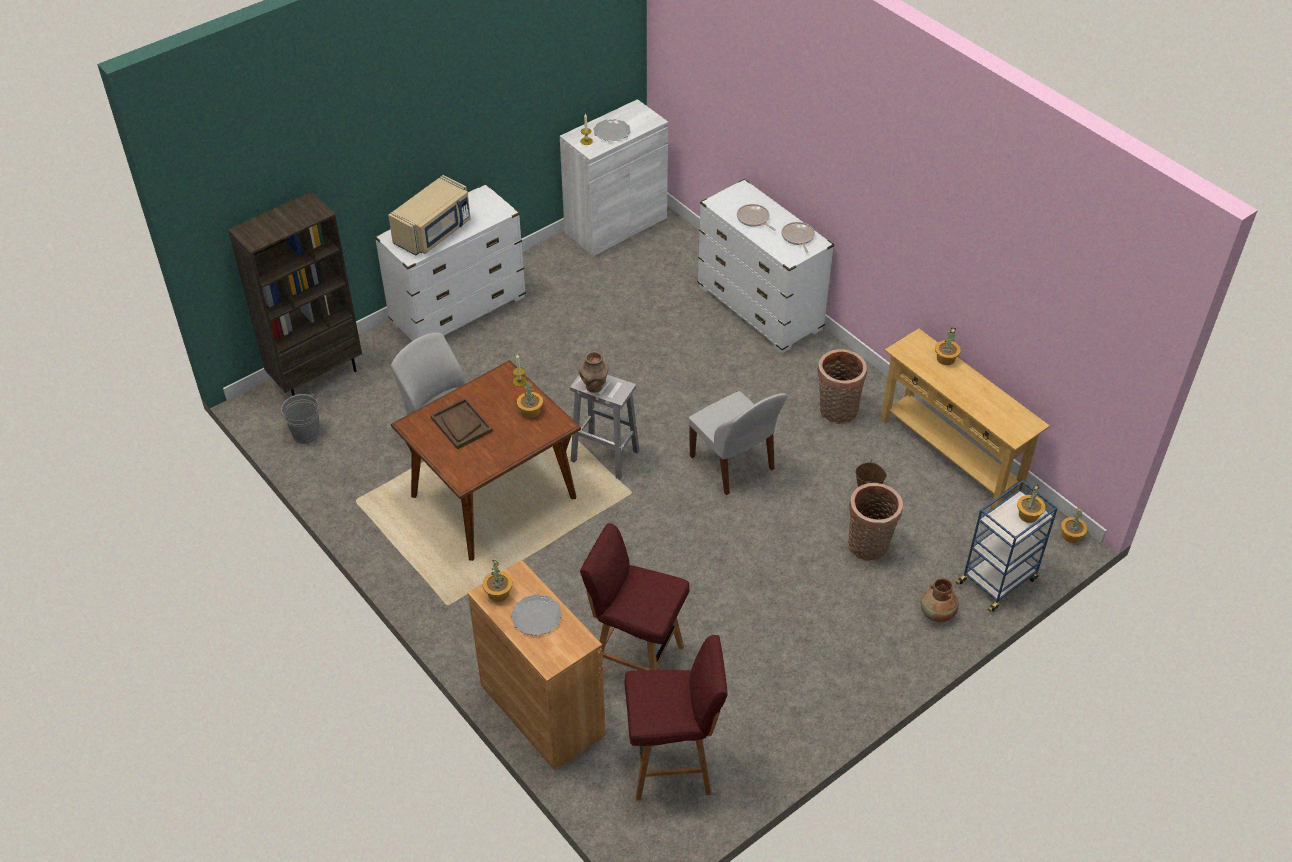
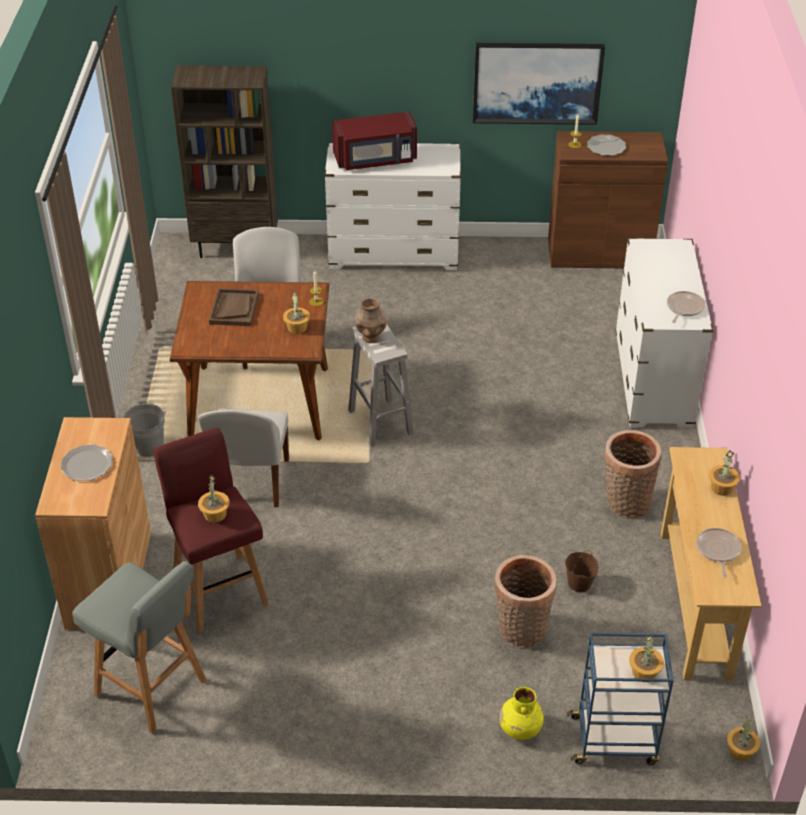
camera: 40 degrees right, 5 degrees down
(306, 433) = (183, 282): grey bucket -> grey bucket (149, 447)
(434, 232) = (375, 160): beige microwave -> red microwave
(498, 593) = (83, 431): potted plant -> potted plant (214, 514)
(537, 100) = (537, 82): none -> picture
(616, 225) = (599, 253): white cabinet -> brown cabinet
(673, 765) = (152, 689): red stool -> grey stool
(733, 464) = (479, 491): white chair -> white chair (250, 483)
(754, 219) = (660, 274): frying pan -> frying pan (718, 550)
(937, 613) = (520, 728): brown vase -> yellow vase

